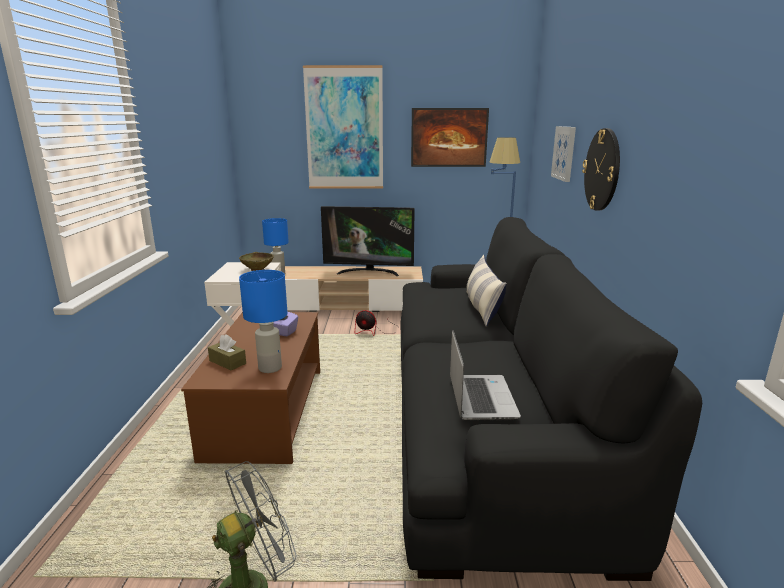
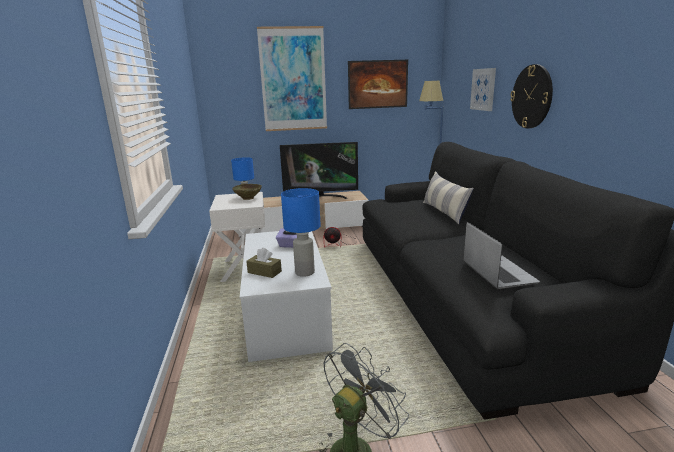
camera: 10 degrees left, 0 degrees up
(266, 412) = (286, 314): brown coffee table -> white coffee table

